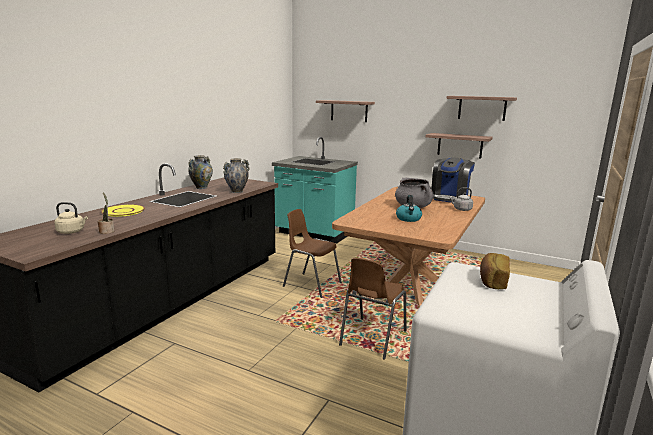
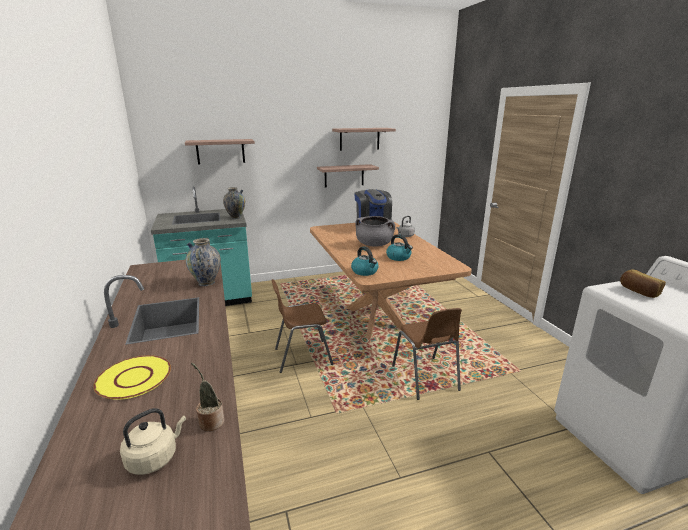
camera: 45 degrees left, 5 degrees up
(201, 187) = (143, 293): vase -> vase (236, 217)
(355, 218) = (365, 271): none -> kettle

